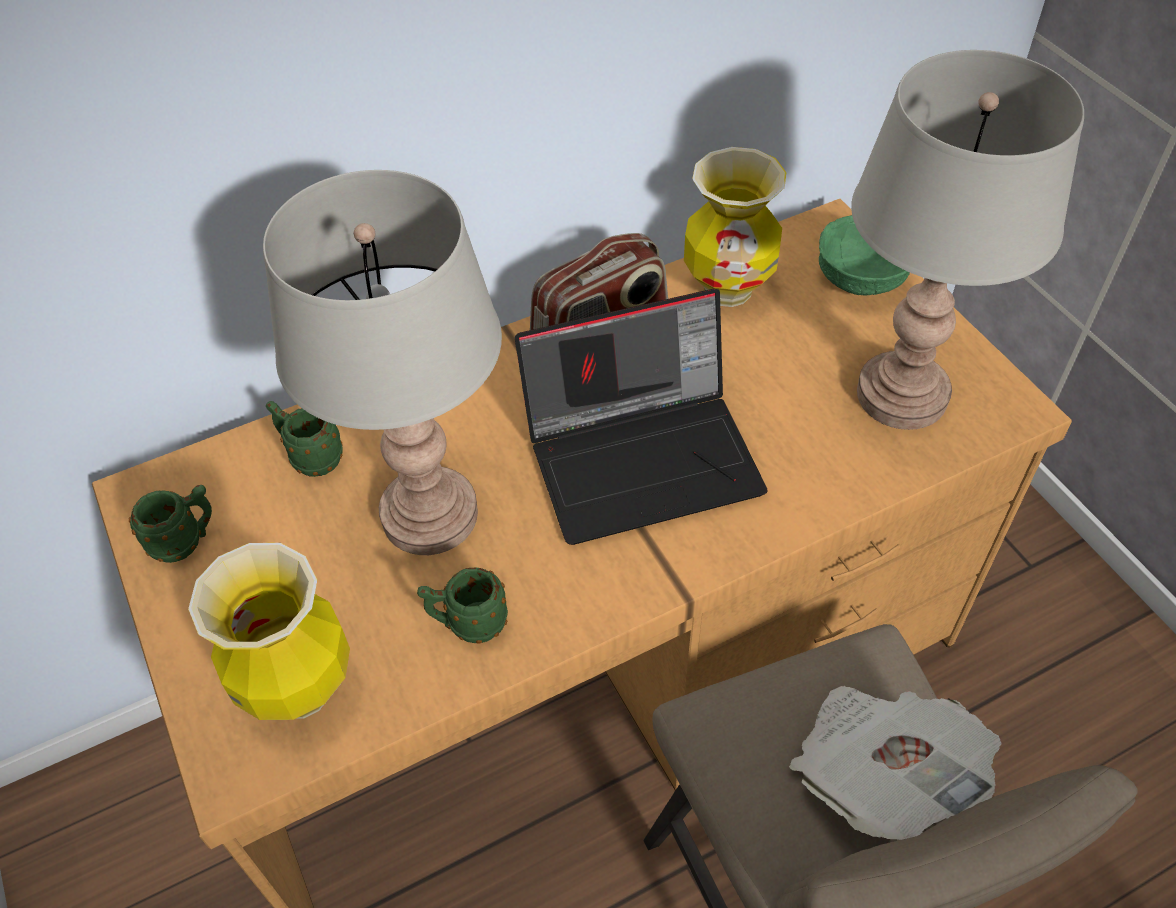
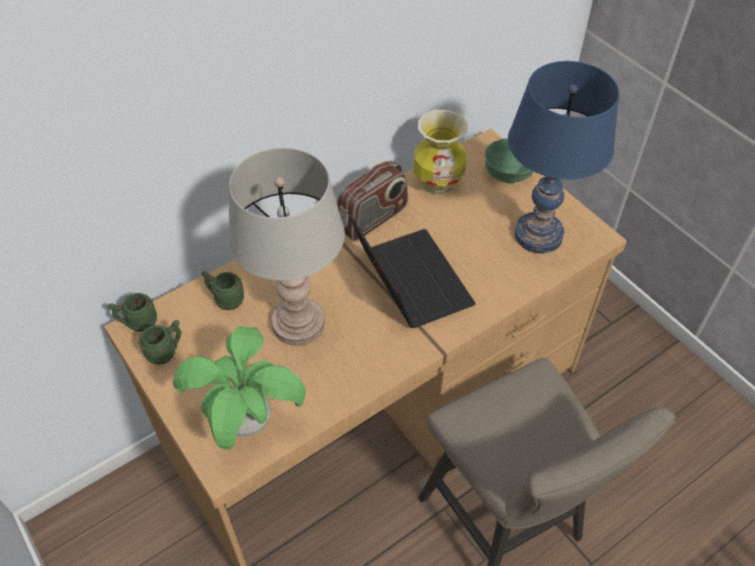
camera: 10 degrees left, 0 degrees up
(300, 690) = (249, 422): vase -> potted plant
(468, 624) = (331, 378): green mug -> green mug (138, 323)
(645, 456) = (408, 281): laptop -> laptop turned 90 degrees counterclockwise
(880, 772) = (550, 431): newspaper -> none
(902, 395) = (538, 235): grey table lamp -> blue table lamp

